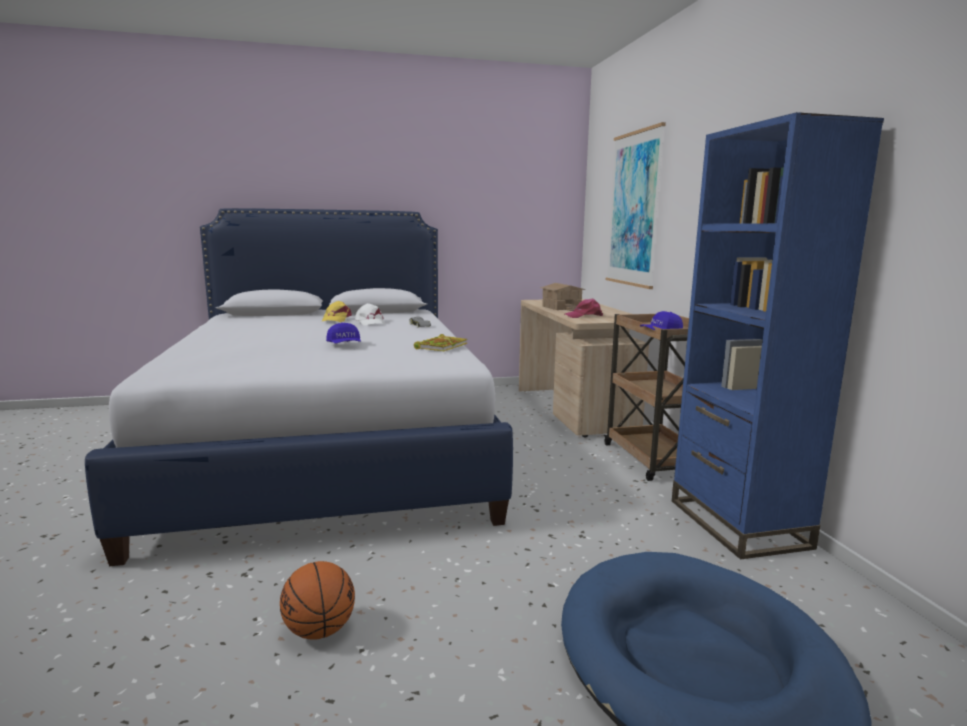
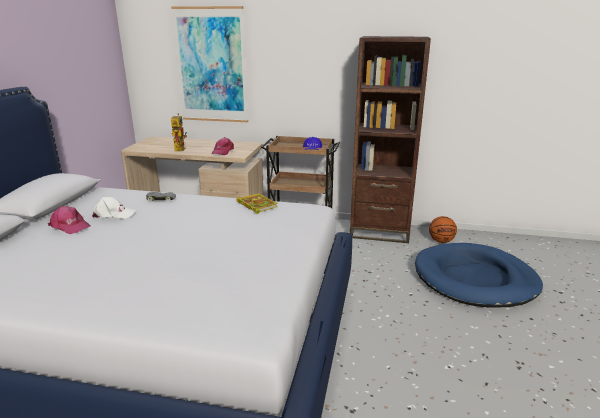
camera: 65 degrees left, 10 degrees up
(319, 630) = (428, 380): basketball -> basketball (441, 241)
(336, 319) = (70, 226): yellow cap -> pink cap
(345, 345) = (212, 236): blue cap -> none
(562, 307) = (179, 148): toy house -> toy robot
(737, 523) = (379, 232): blue bookcase -> brown bookcase

